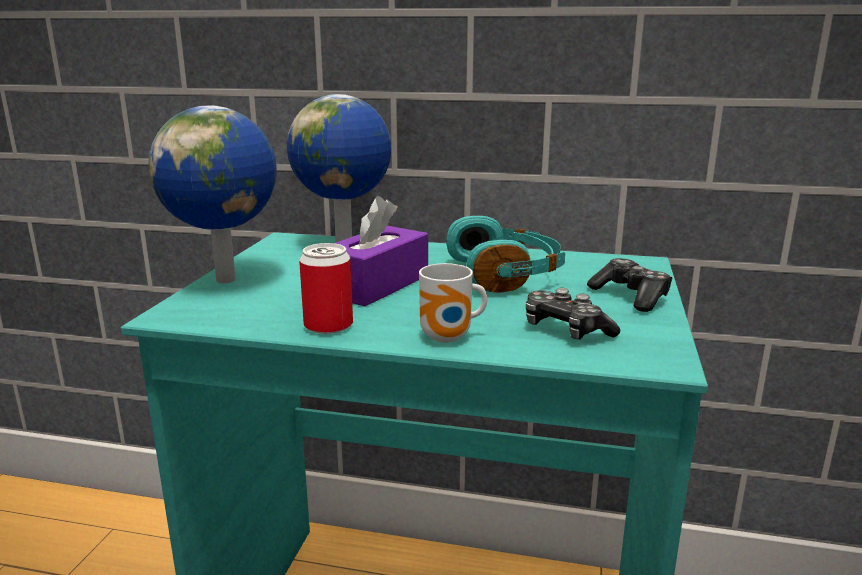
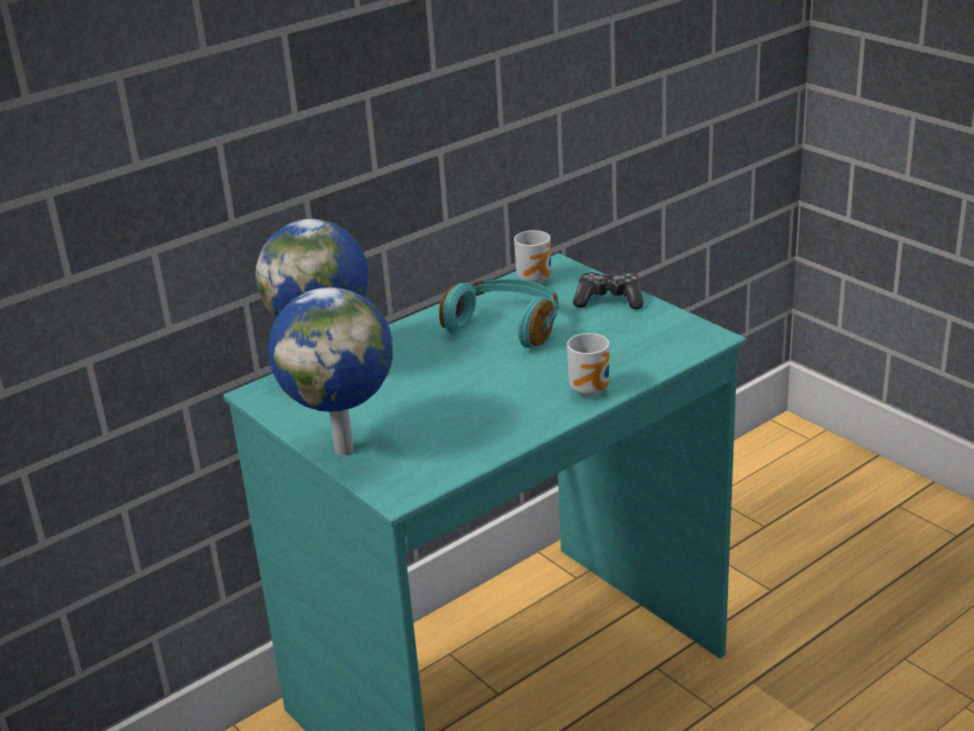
camera: 50 degrees left, 10 degrees up
(328, 325) = (512, 428): can -> none
(376, 285) = (454, 385): purple tissue box -> none
(565, 330) = (631, 346): game controller -> none
(603, 262) = (536, 280): none -> mug

